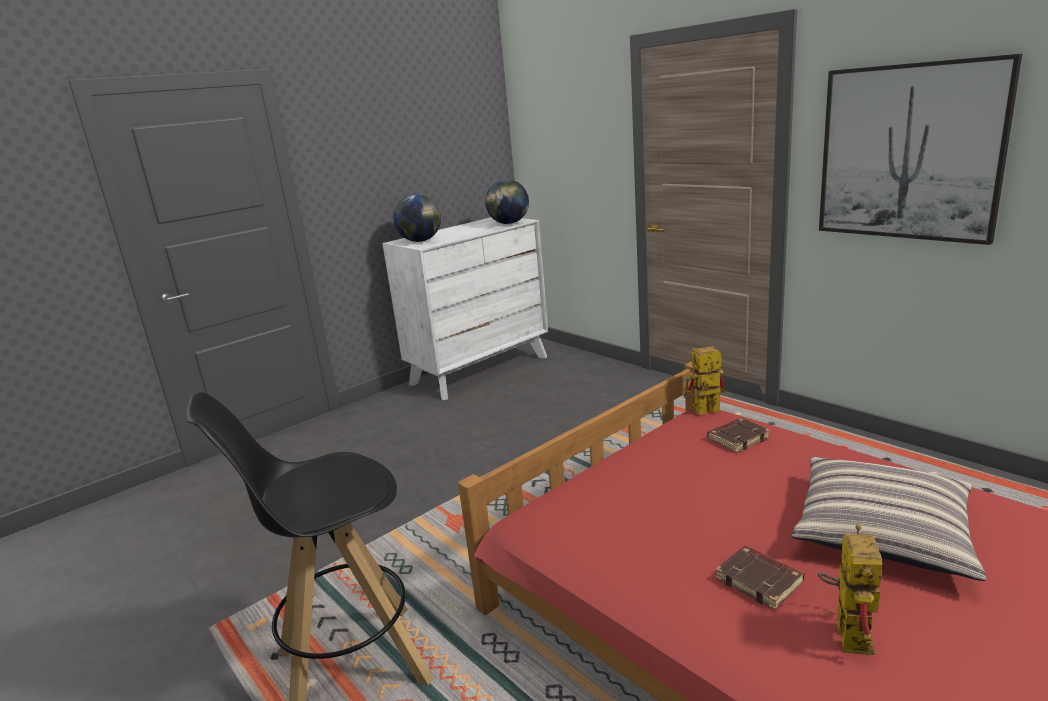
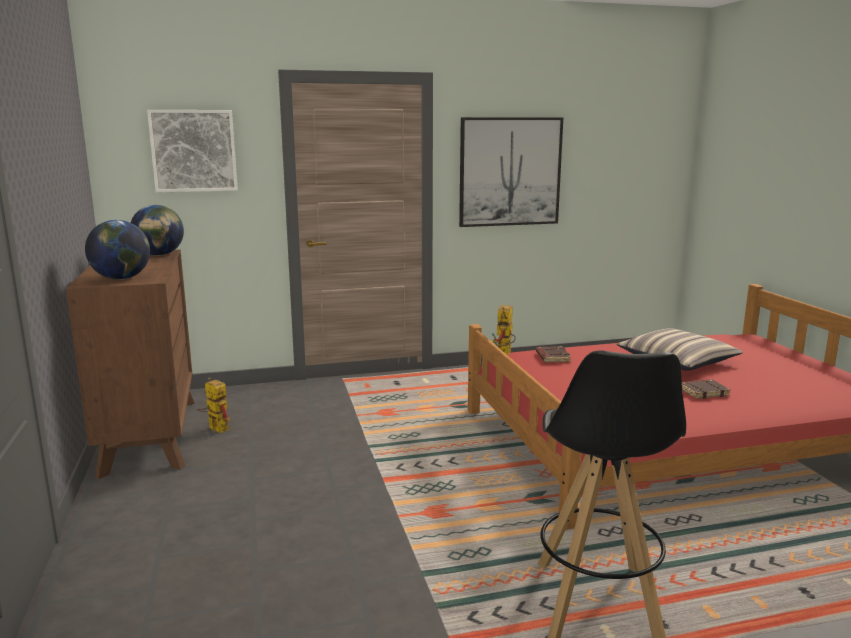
camera: 65 degrees left, 5 degrees down
(480, 370) = (150, 435): white dresser -> brown dresser
(568, 127) = (194, 151): none -> picture
(847, 630) = (749, 389): toy robot -> toy robot (215, 428)

